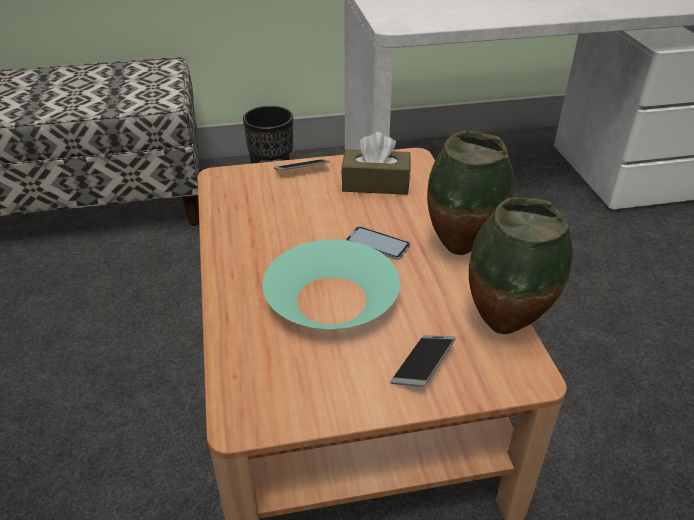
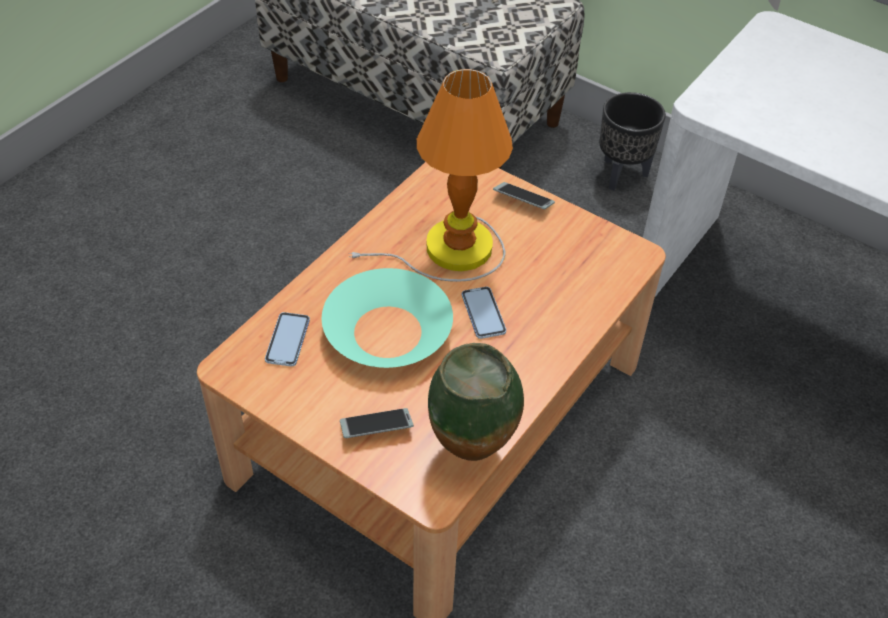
camera: 45 degrees right, 10 degrees up
(263, 362) = (287, 340): none -> phone
(299, 223) = (452, 250): none -> table lamp
(375, 184) = (564, 257): brown tissue box -> none
(462, 251) = (538, 371): vase -> none

